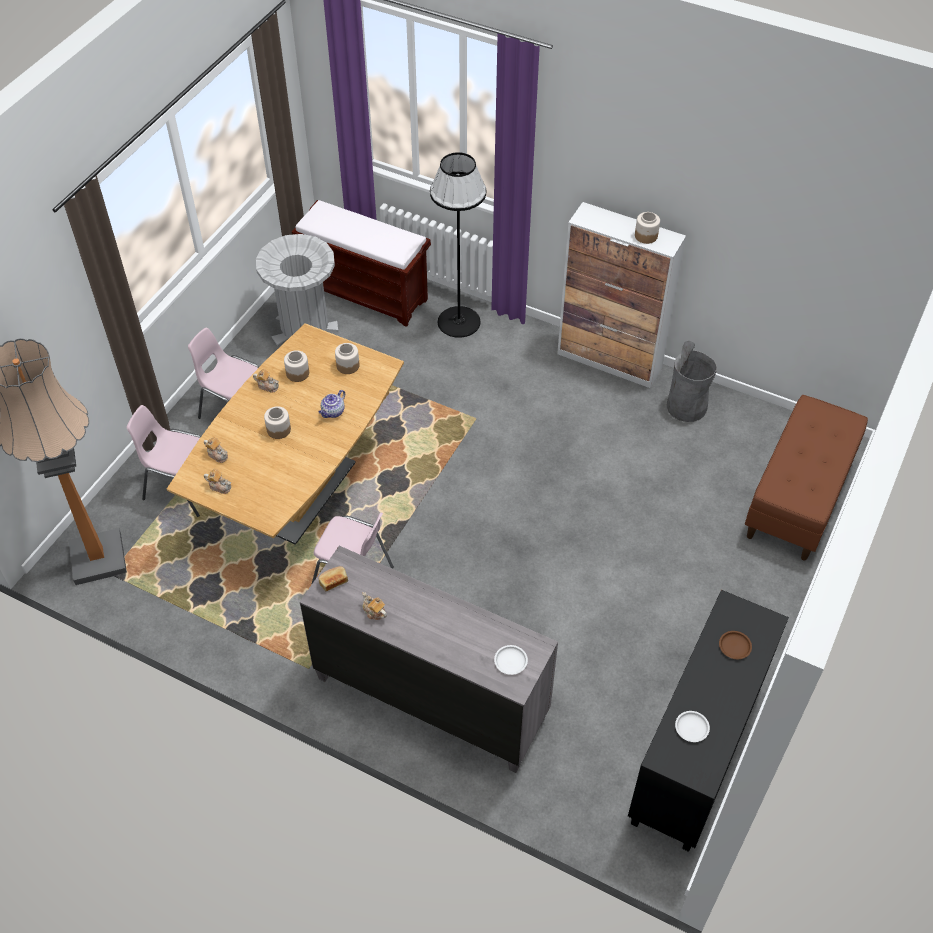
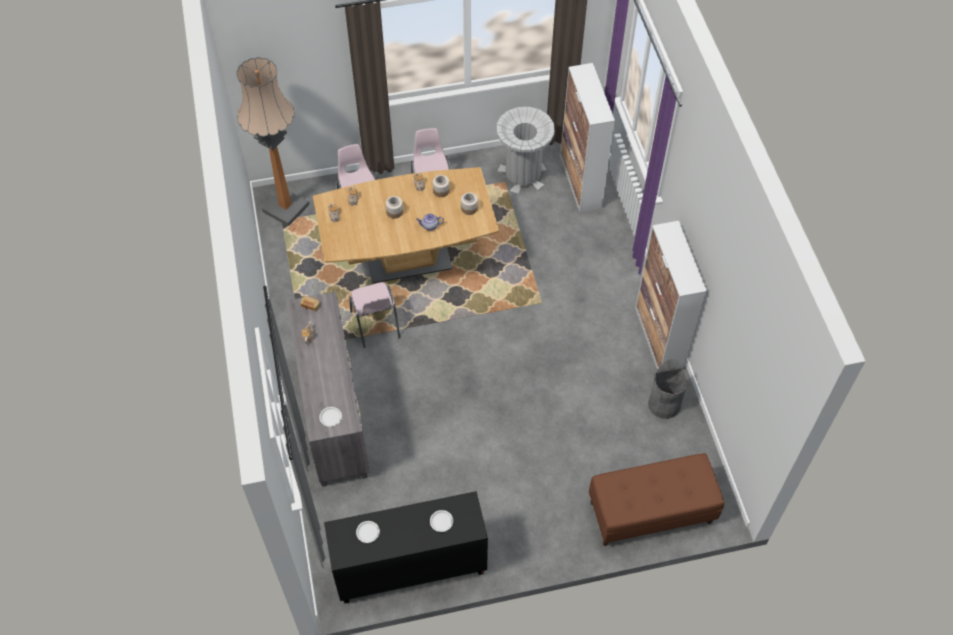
camera: 50 degrees right, 5 degrees up
(367, 293) = (580, 182): brown bench -> cabinet
(459, 322) = (607, 242): black floor lamp -> none
(645, 236) = (683, 270): jar -> none
(734, 646) = (441, 521): brown plate -> white plate

